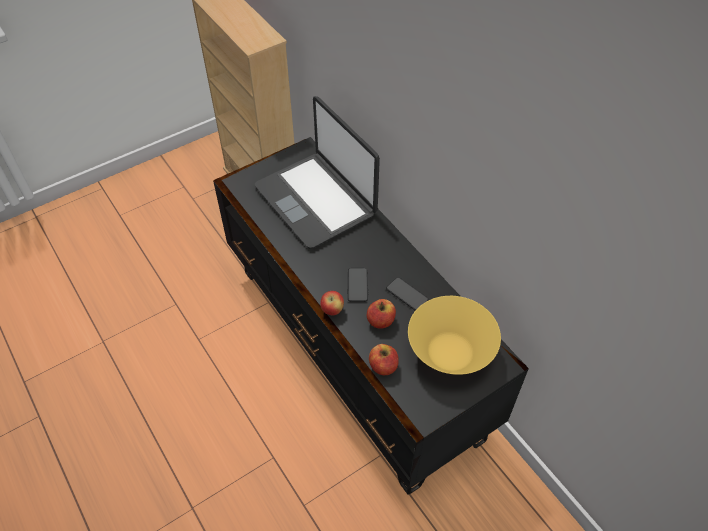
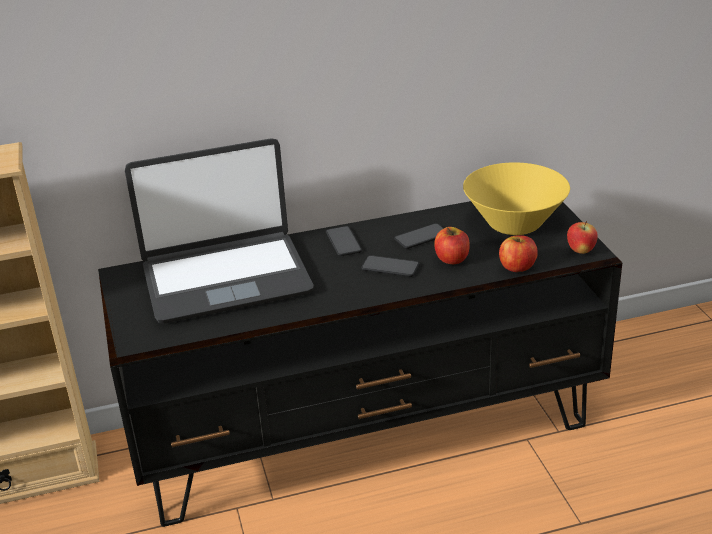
camera: 70 degrees left, 20 degrees down
(332, 310) = (420, 290): apple -> apple (580, 251)
(383, 249) = (343, 242): none -> phone

